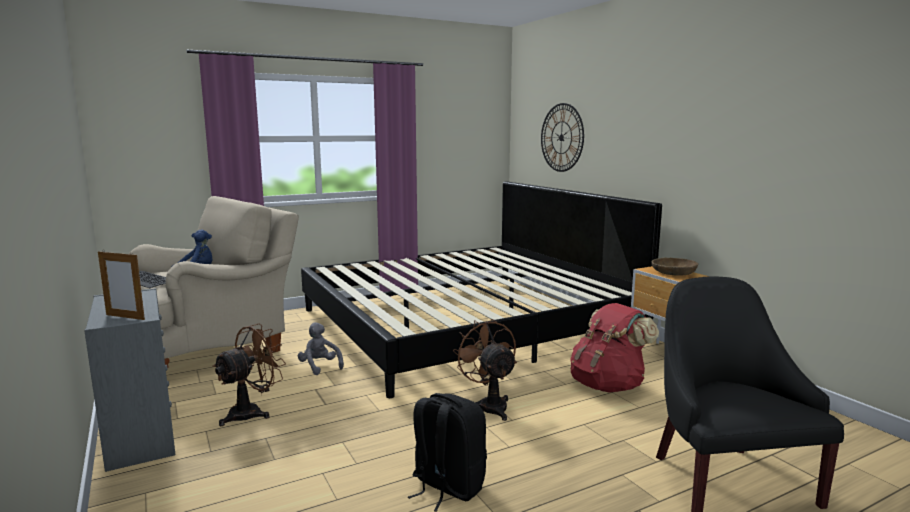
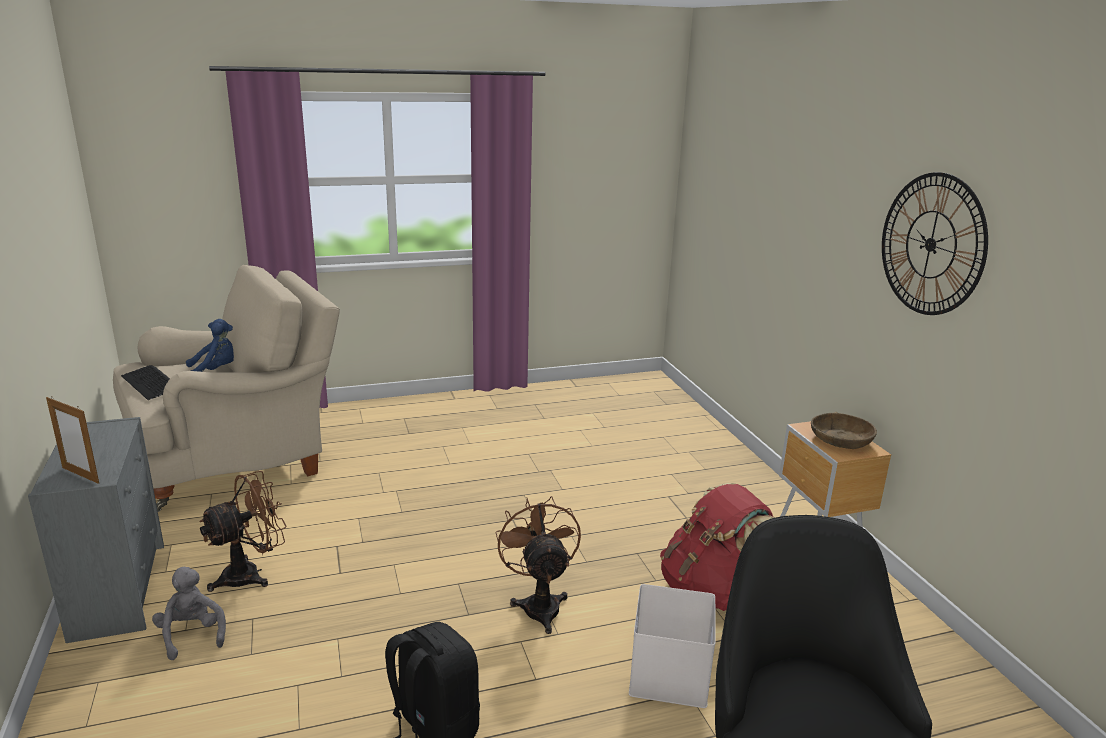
camera: 10 degrees right, 10 degrees up
(320, 367) = (355, 508): grey plush toy -> grey plush toy (192, 635)
(464, 323) = (567, 451): bed -> none
(561, 137) = (738, 194): wall clock -> wall clock (931, 244)
(606, 433) = (671, 675): none -> white storage box

